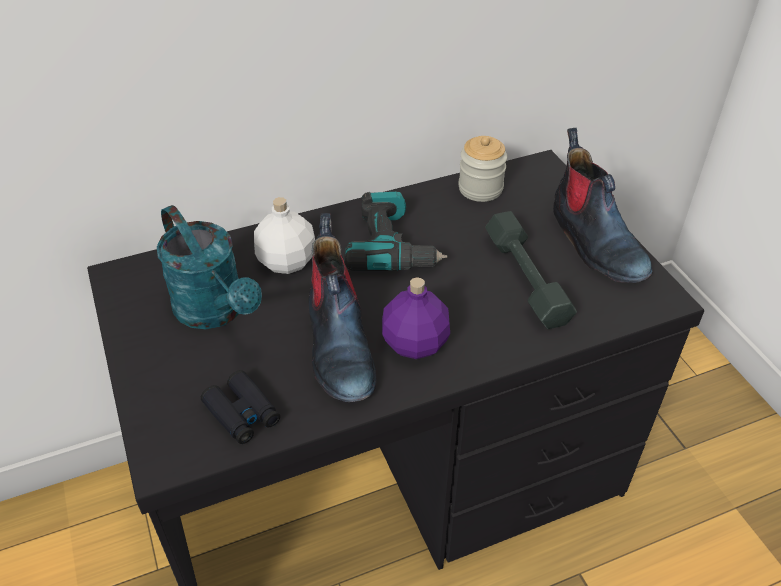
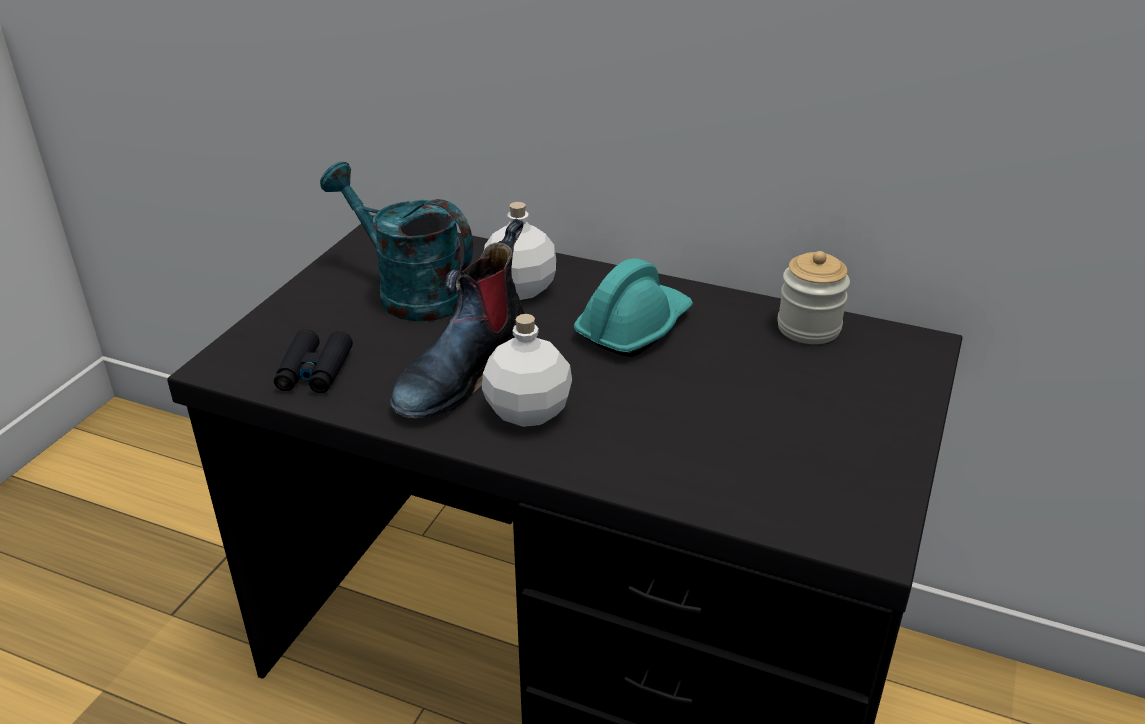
camera: 45 degrees right, 10 degrees down
(216, 311) = (409, 293): turquoise watering can -> turquoise watering can turned 120 degrees clockwise
(393, 246) = (633, 327): power drill -> turquoise hard hat
(415, 342) = (529, 411): purple bottle -> white bottle
(525, 278) = (728, 427): grey dumbbell -> none
(594, 243) = (867, 443): boot -> none

